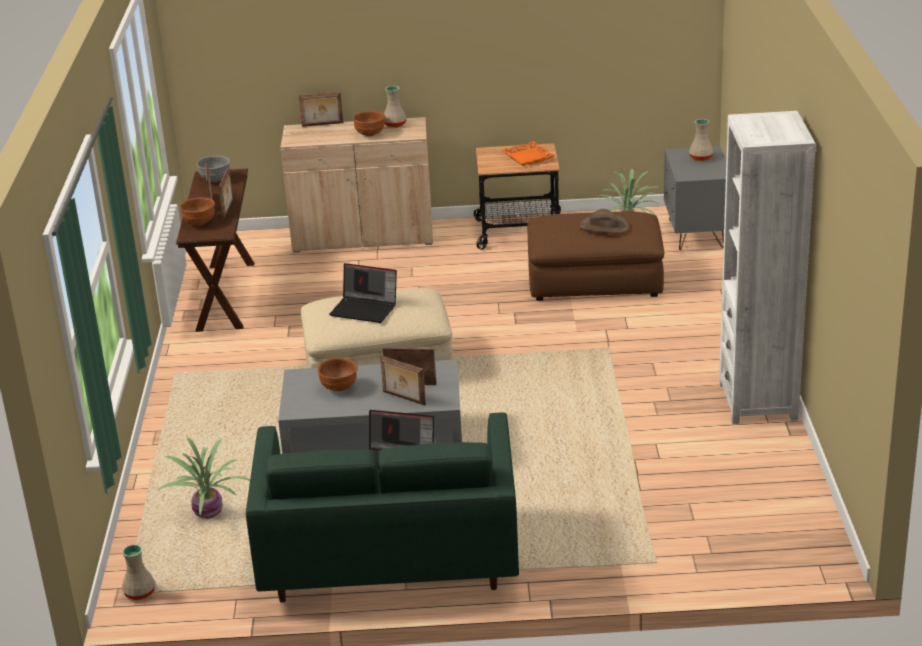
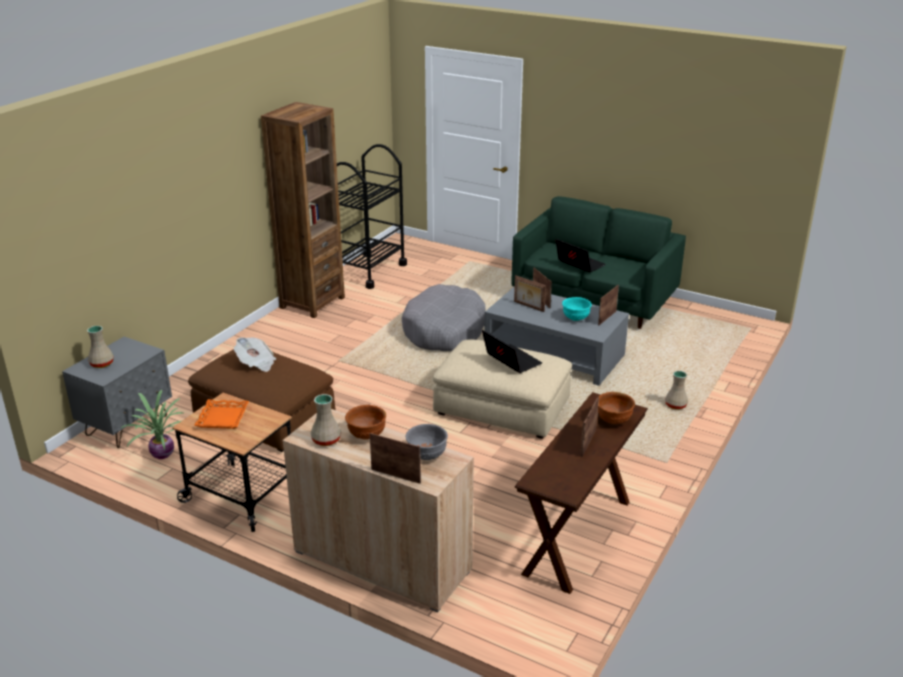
camera: 150 degrees left, 0 degrees up
(139, 593) = (741, 326): beige vase -> beige vase (676, 405)
(207, 514) = (685, 351): potted plant -> none
(216, 180) = (562, 478): grey bowl -> grey bowl (426, 455)
(228, 209) = (575, 428): picture frame -> picture frame (606, 318)
(339, 388) = (575, 318): brown bowl -> turquoise bowl
(541, 426) = (444, 331): none -> grey dog bed
(603, 227) = (256, 363): brown hat -> newspaper
(758, 401) = (312, 302): white bookcase -> brown bookcase
(773, 479) = (368, 271): none -> black cart

